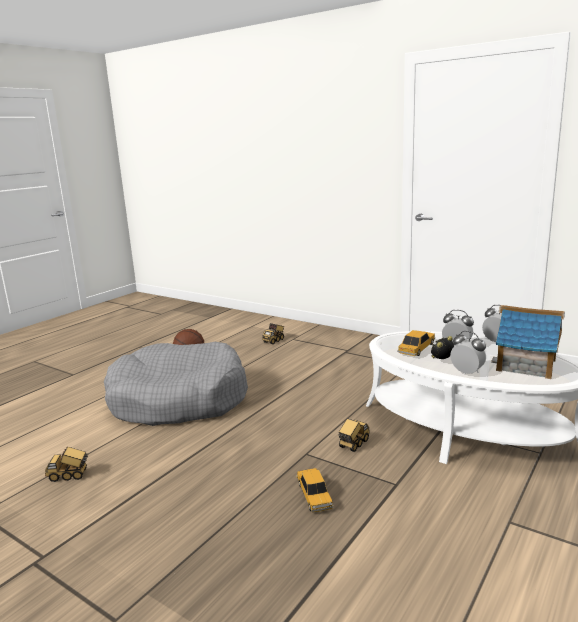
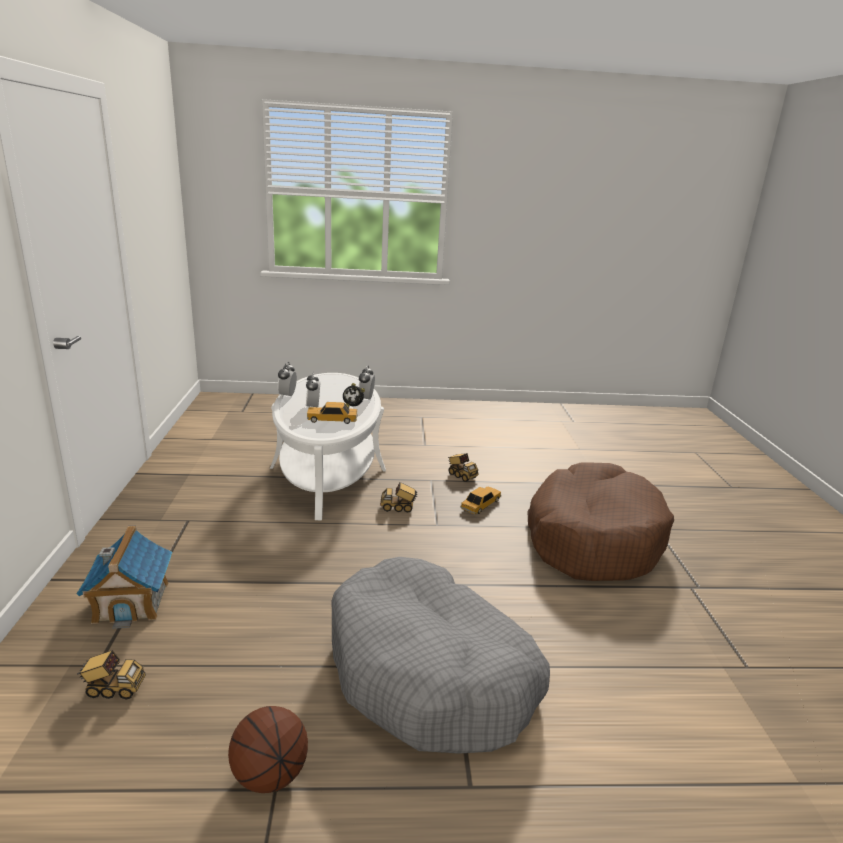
camera: 130 degrees left, 5 degrees up
(69, 475) = (641, 649): toy truck -> toy truck (461, 475)
(176, 542) = (592, 538): none -> brown dog bed
(526, 365) = (331, 386): toy house -> toy house (132, 602)

